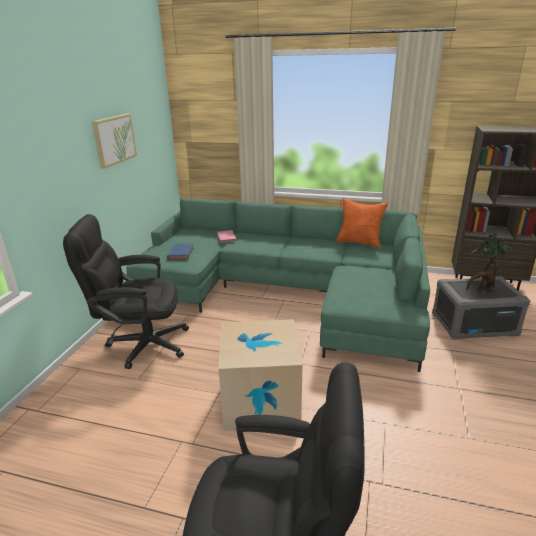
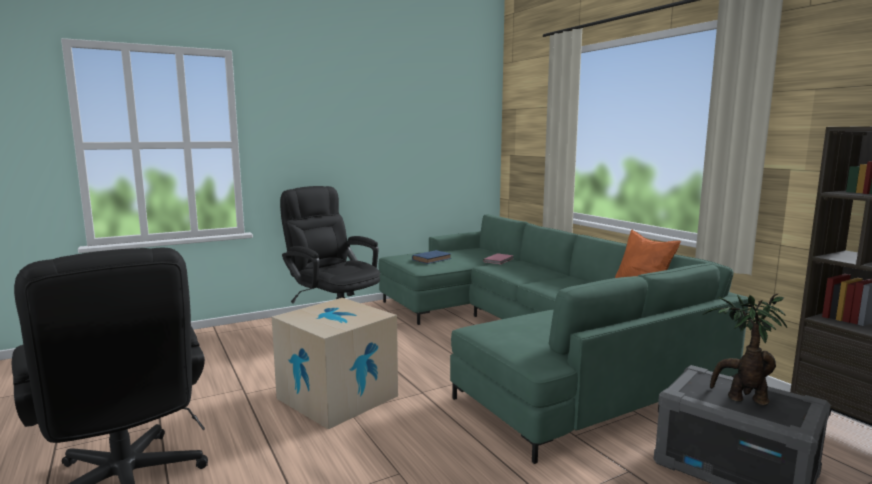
camera: 45 degrees right, 15 degrees down
(114, 140) = (400, 133): picture -> none

